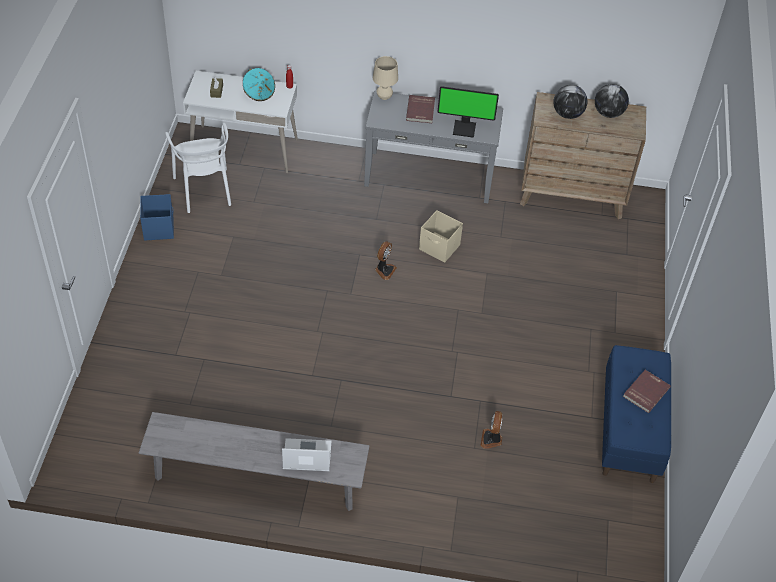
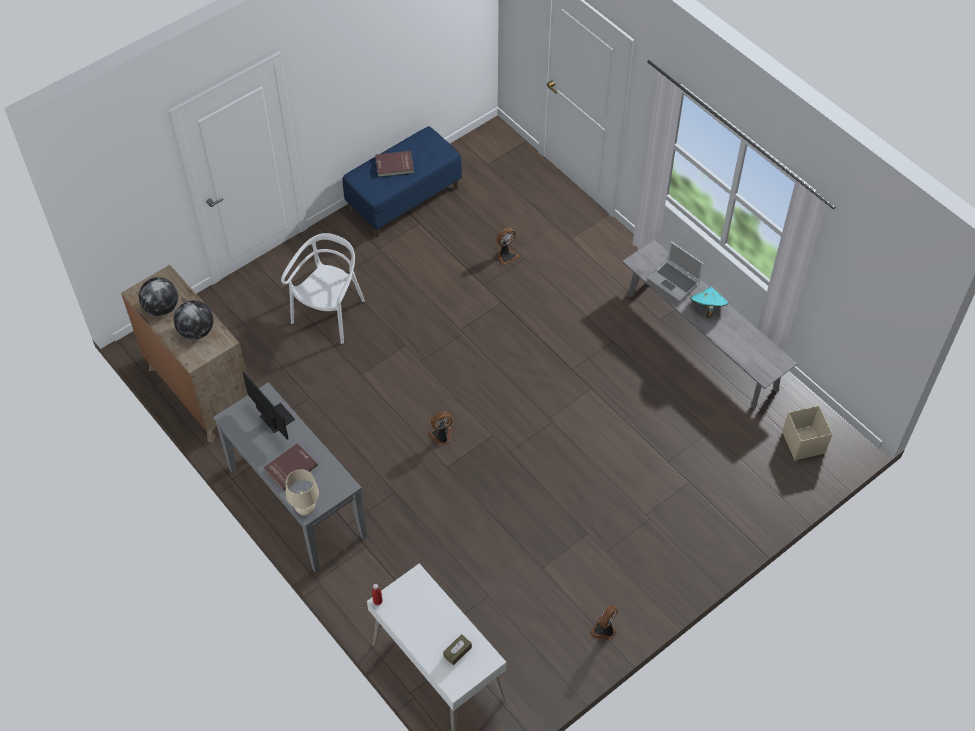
camera: 135 degrees left, 5 degrees up
(159, 228) = (604, 630): blue storage box -> fan
(204, 190) = (523, 646): white chair -> white chair (330, 314)
(259, 92) = (416, 616): turquoise hat -> turquoise hat (707, 308)
(439, 248) = (372, 424): beige storage box -> beige storage box (803, 442)

